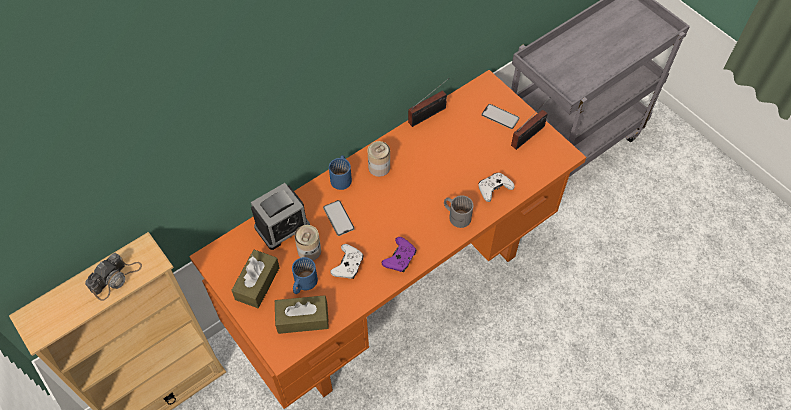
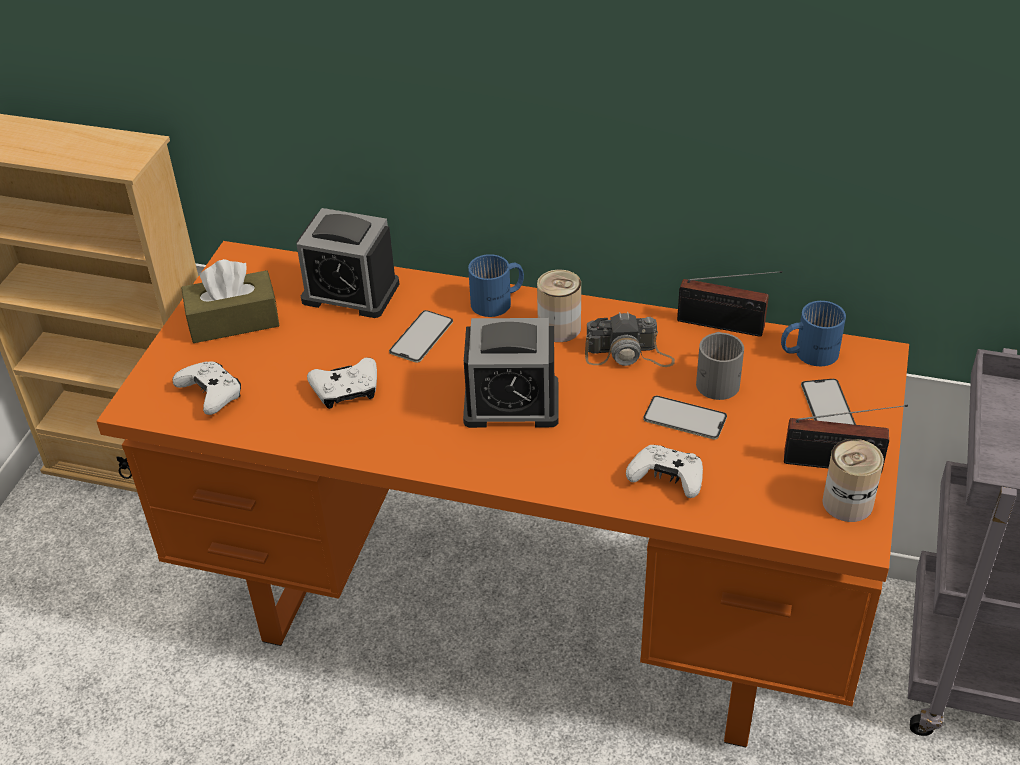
camera: 55 degrees right, 15 degrees down
(116, 278) = (73, 149): camera -> camera (629, 354)
(302, 319) = (211, 395): brown tissue box -> white game controller
(303, 283) = (272, 363): blue mug -> blue mug (808, 352)
(309, 250) = (335, 339): can -> can (847, 503)
(400, 258) = (413, 439): purple game controller -> none
(409, 212) = (511, 403): none -> alarm clock
(457, 215) = (565, 461): grey mug -> grey mug (719, 378)
(467, 162) = (685, 418): none -> phone

